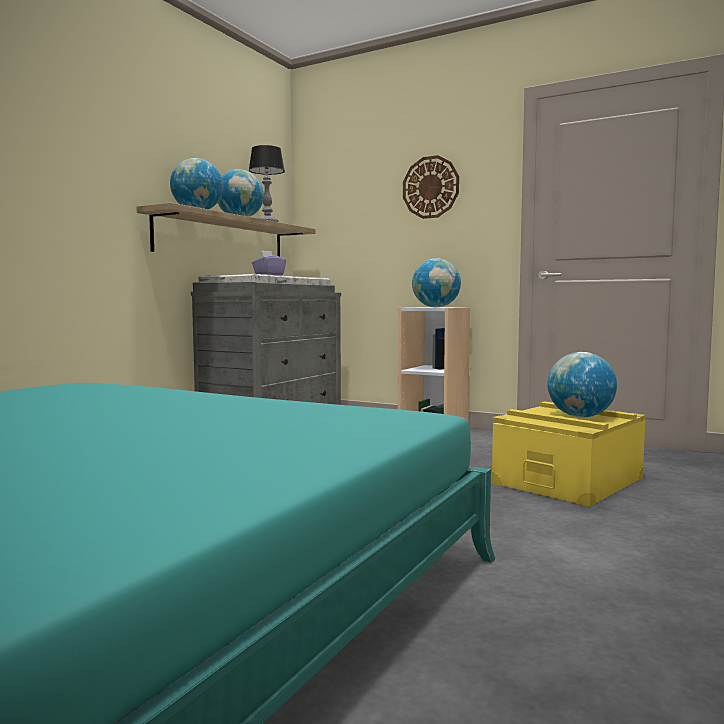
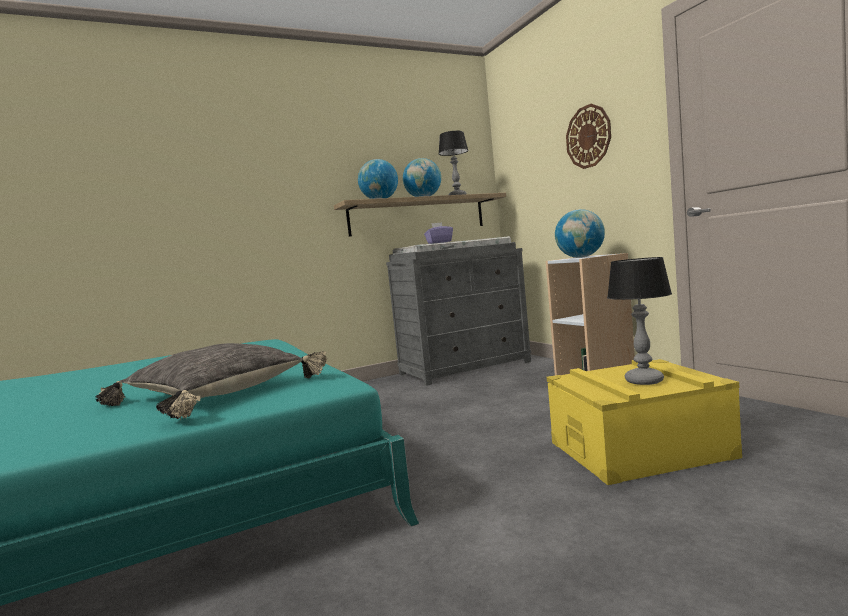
camera: 35 degrees right, 0 degrees up
(270, 427) = (217, 391): none -> pillow
(580, 416) = (643, 380): globe -> table lamp

